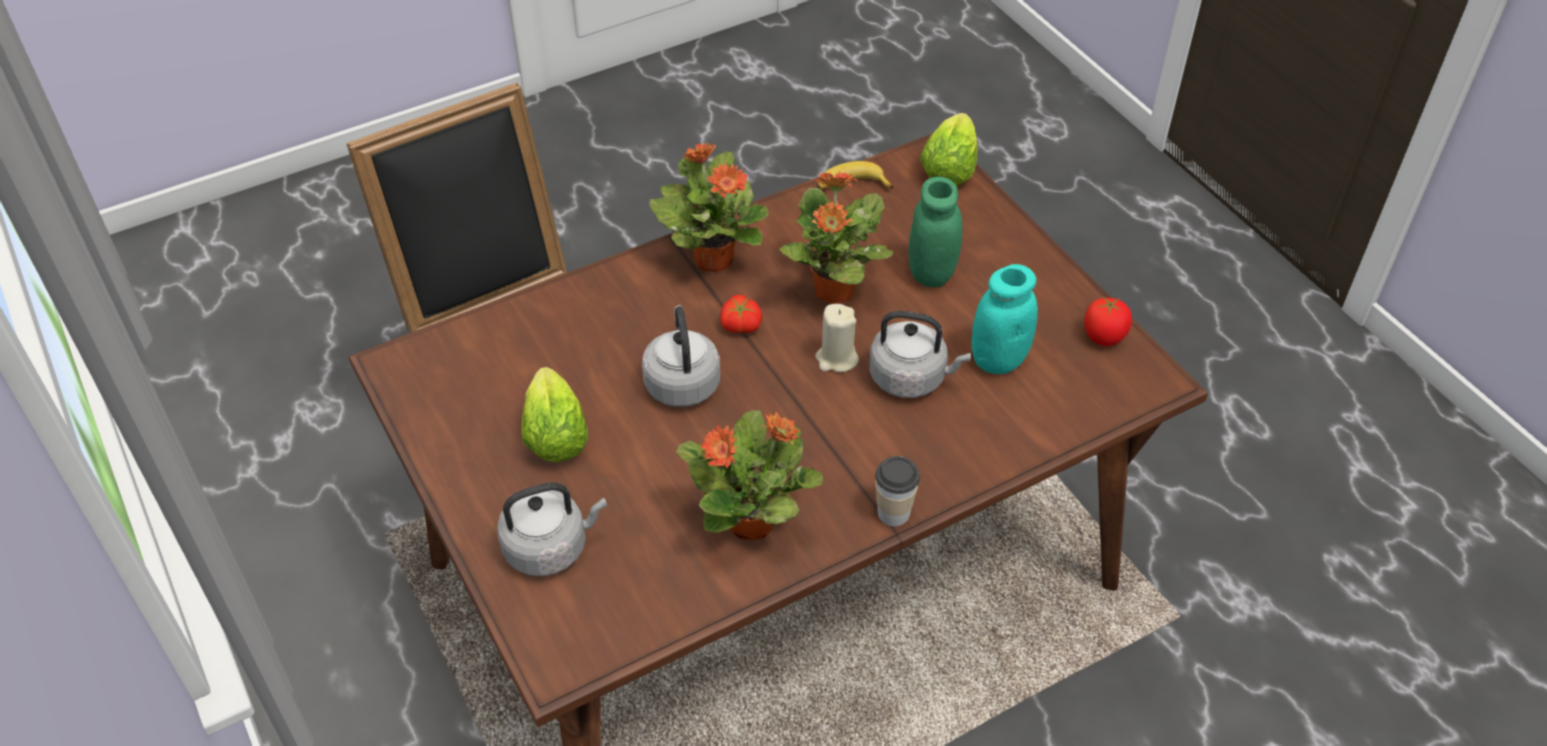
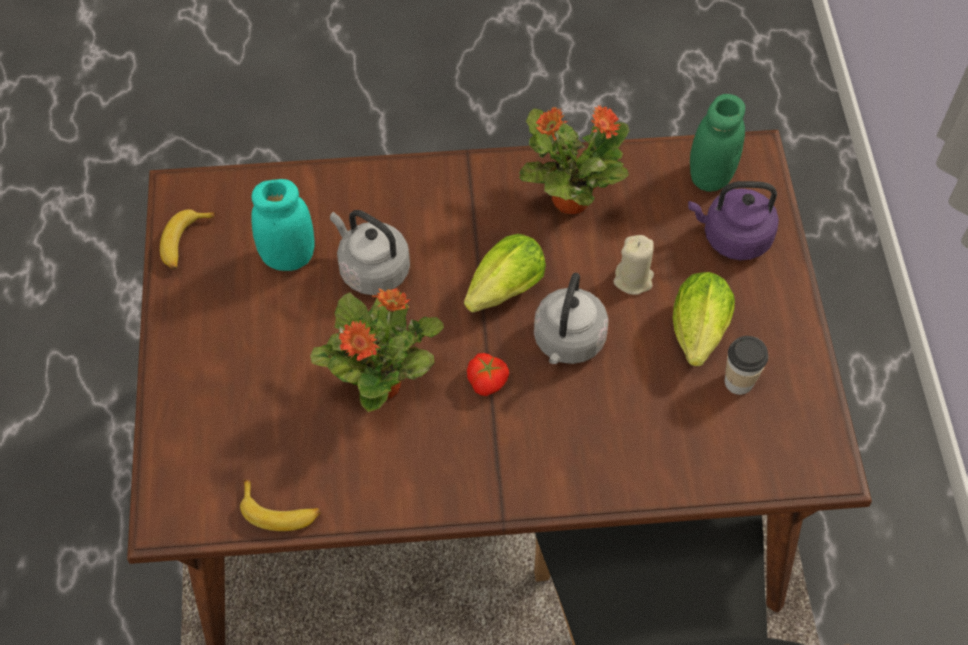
camera: 155 degrees left, 10 degrees up
(550, 547) = (732, 237): grey kettle -> purple kettle
(713, 258) = (473, 472): potted plant -> none
(836, 358) = (422, 312): beige candle -> beige candle (633, 279)
(893, 512) = (460, 167): cup -> cup (739, 381)
(931, 273) = (279, 367): green jar -> green jar (710, 176)
(950, 166) = (162, 493): lettuce -> lettuce (501, 293)
(1104, 337) = (185, 243): tomato -> banana

